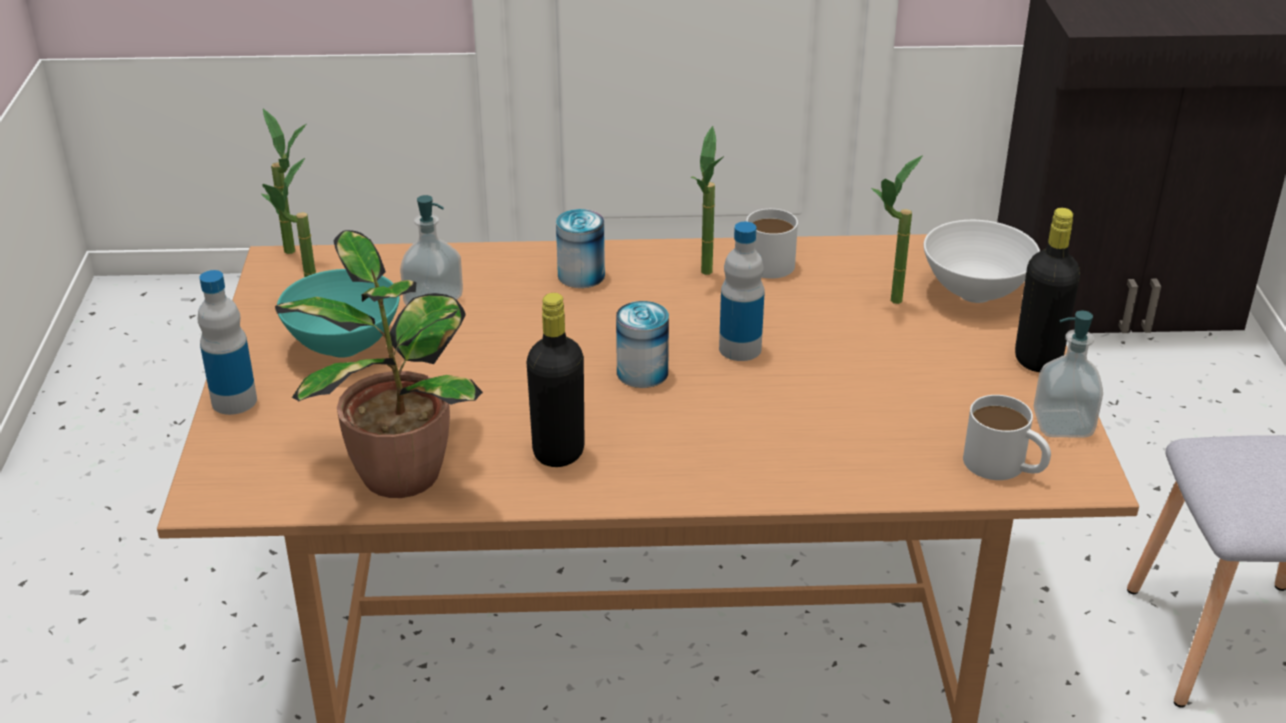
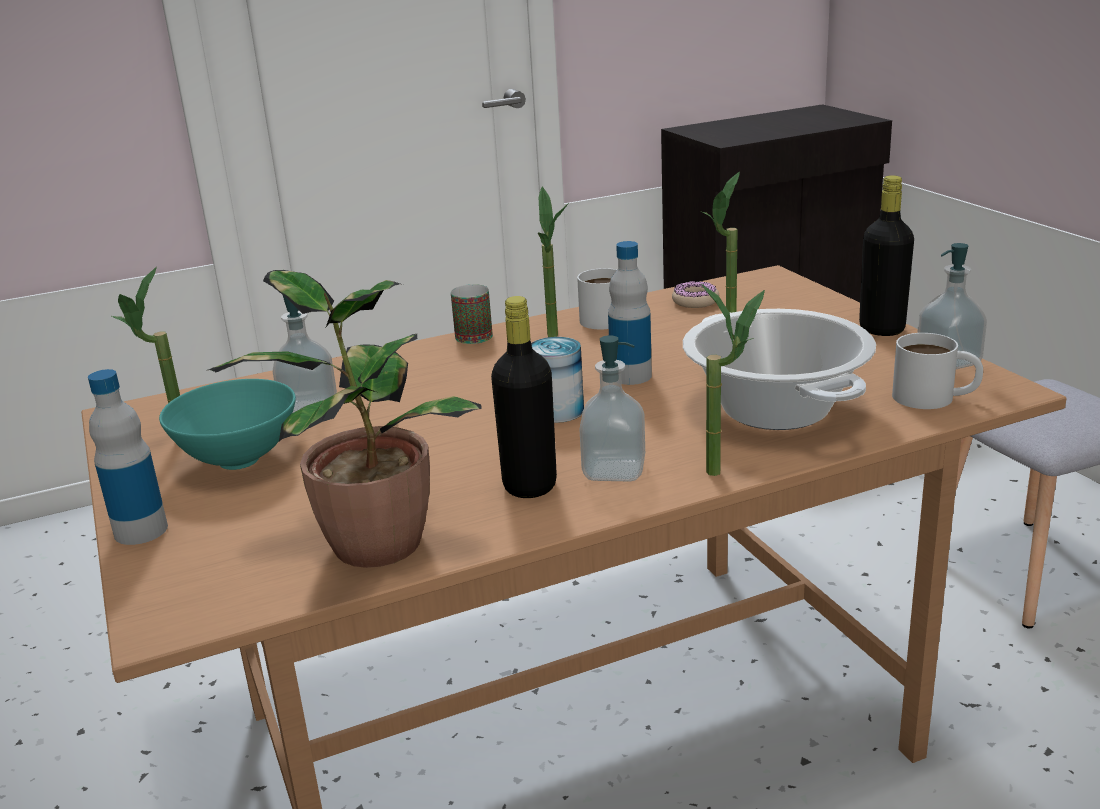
camera: 20 degrees left, 10 degrees down
(299, 254) = (140, 404): potted plant -> potted plant (729, 472)
(581, 275) = (440, 361): can -> none
(634, 247) = (473, 334): none -> mug
(640, 458) = (614, 470): none -> soap dispenser
(839, 432) = (775, 409): none -> cooking pot
(881, 264) = (695, 301): none -> donut
(974, 293) = (787, 302): white bowl -> none

